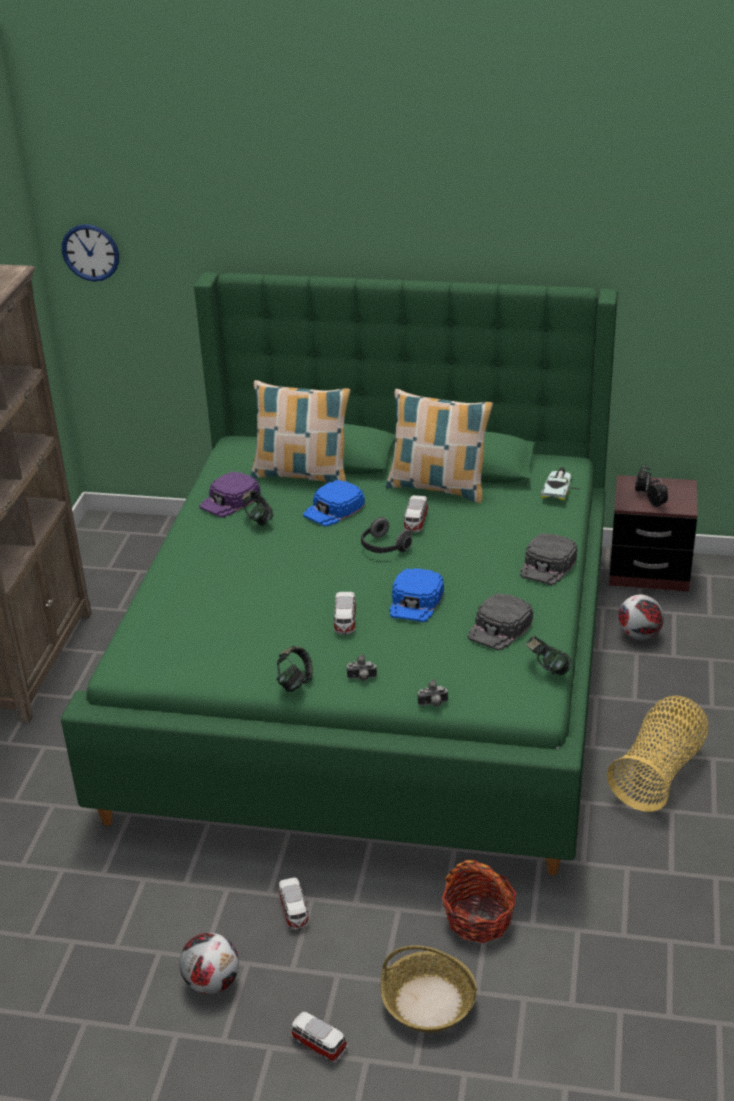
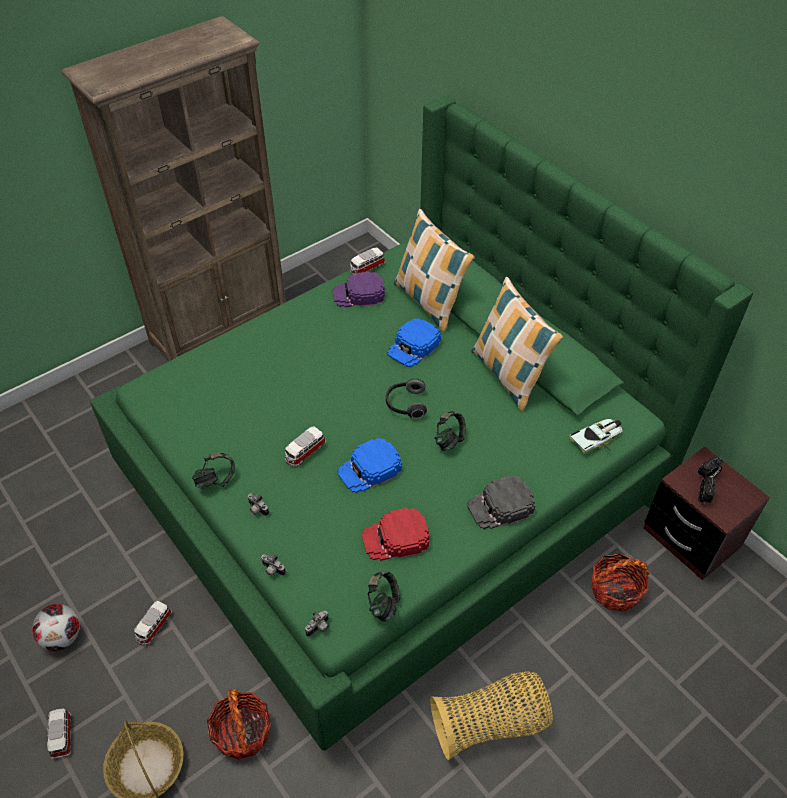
camera: 40 degrees right, 15 degrees up
(90, 252) = (388, 39): wall clock -> none
(259, 520) = (356, 323): headphones -> headphones (449, 440)
(334, 509) = (414, 347): blue cap -> blue cap turned 45 degrees counterclockwise
(415, 522) = (454, 397): toy car -> toy car (366, 268)
(500, 628) = (395, 539): black cap -> red cap
(522, 712) = (319, 628): none -> camera
(638, 635) = (615, 590): football -> basket

